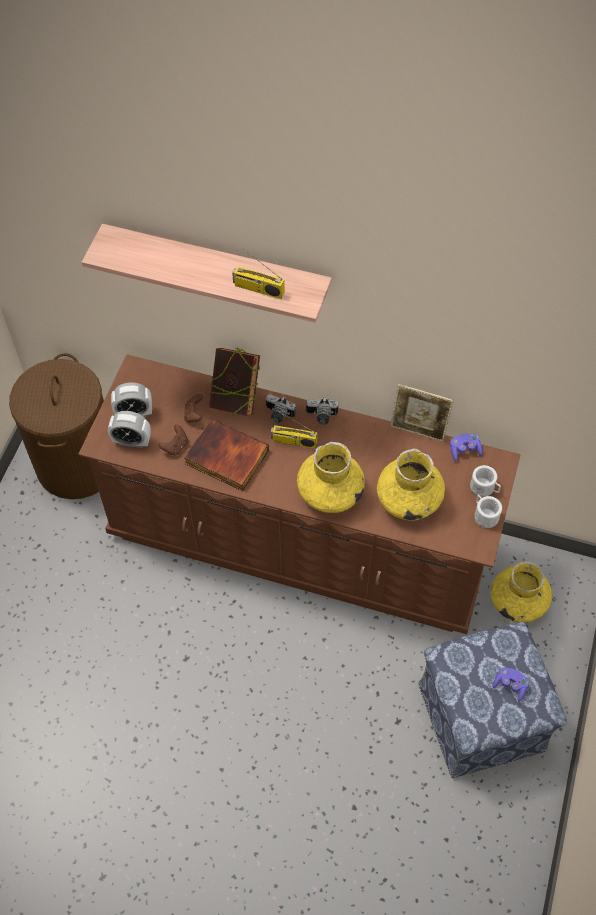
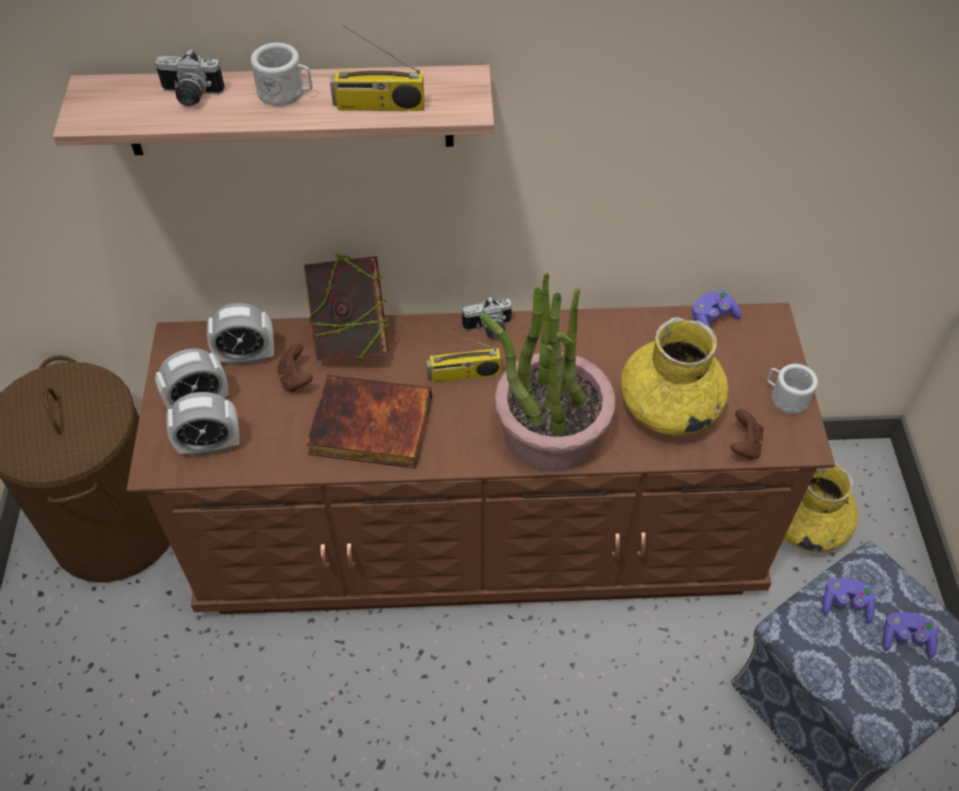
camera: 20 degrees left, 5 degrees down
(170, 391) = (246, 356): none -> alarm clock
(175, 446) = (284, 433): brown game controller -> brown game controller (744, 445)
(278, 415) = (424, 344): camera -> camera (190, 96)
(330, 492) = (550, 431): yellow vase -> potted plant
(418, 431) = (636, 311): picture frame -> none
(483, 654) = (845, 604): none -> purple game controller
(484, 488) = (766, 360): white mug -> white mug (286, 93)

